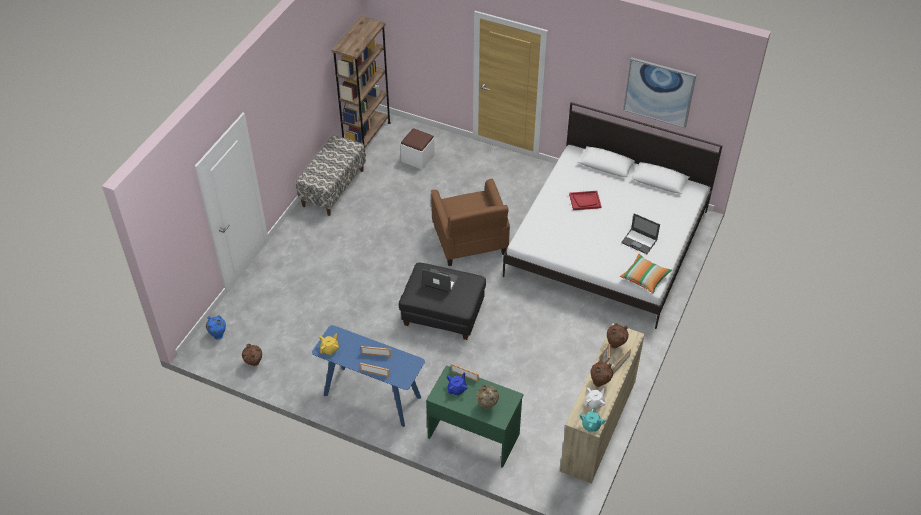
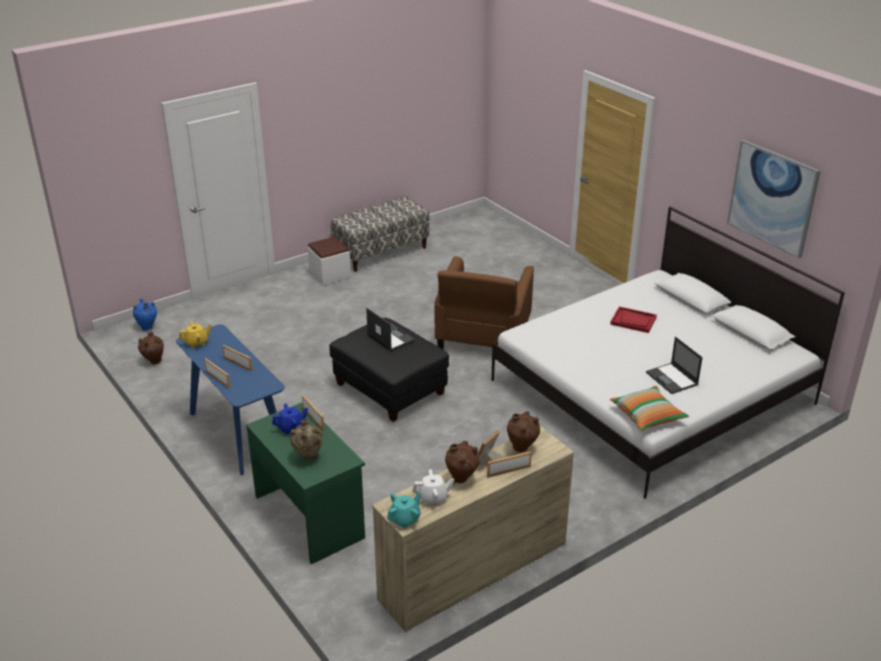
camera: 30 degrees right, 15 degrees down
(367, 136) = (457, 223): brown bookcase -> none
(418, 158) = (493, 254): white ottoman -> white ottoman (330, 275)

